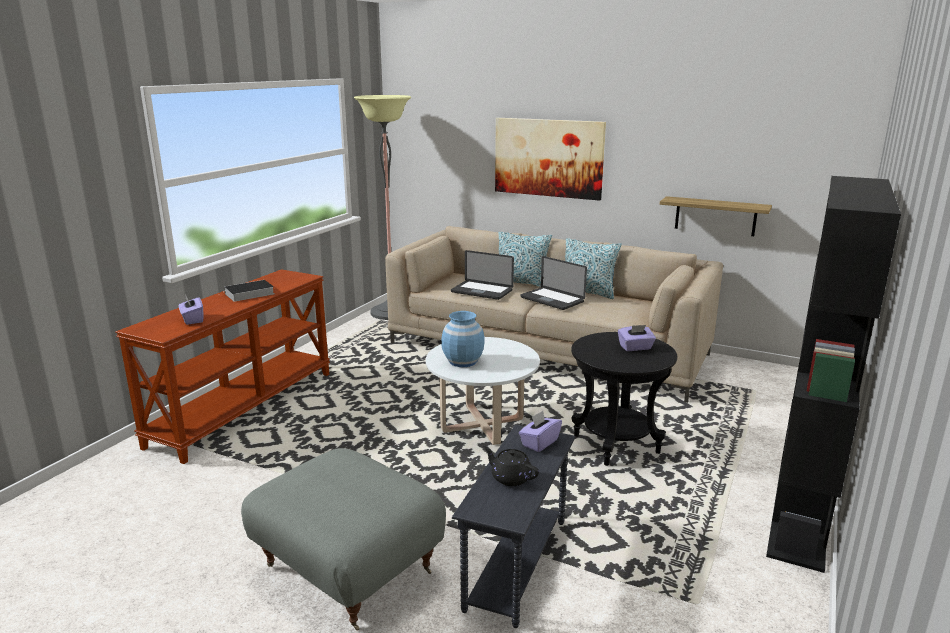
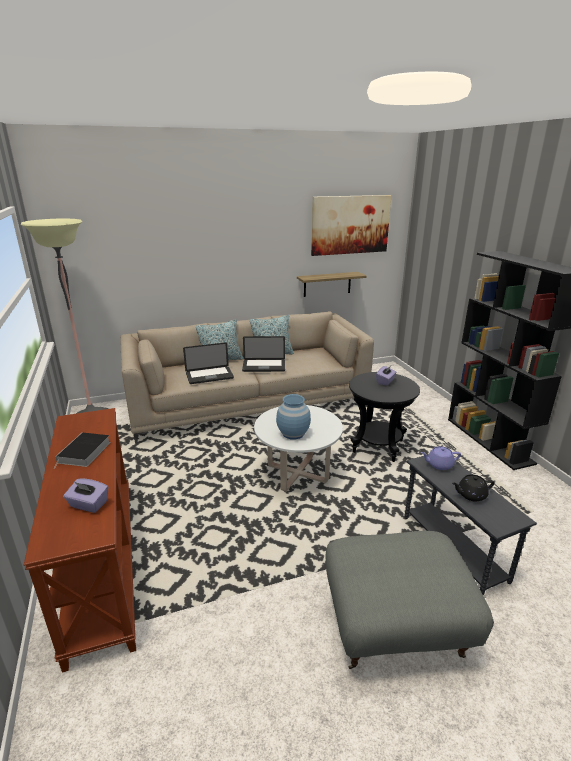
camera: 45 degrees left, 5 degrees up
(539, 443) = (439, 464): purple tissue box -> purple teapot
(548, 158) = (208, 260): picture -> picture (350, 225)

